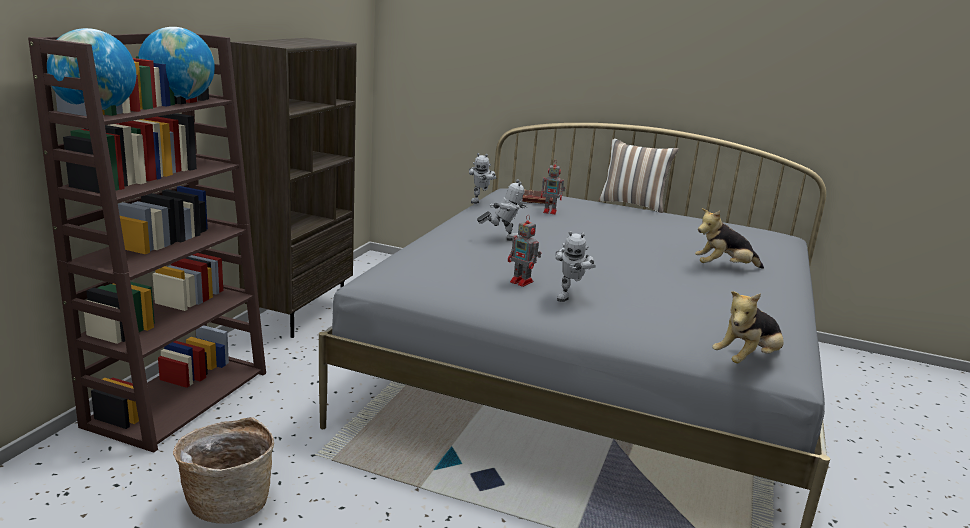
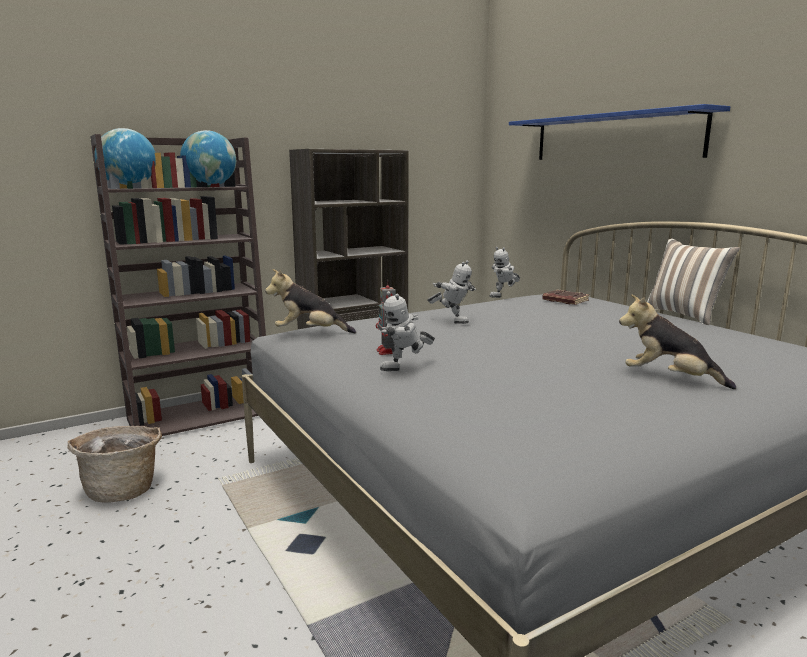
camera: 40 degrees right, 5 degrees down
(548, 40) = (613, 137): none -> blue shelf
(550, 211) = (557, 309): toy robot -> none
(747, 360) = (480, 466): plush toy -> plush toy (310, 333)

